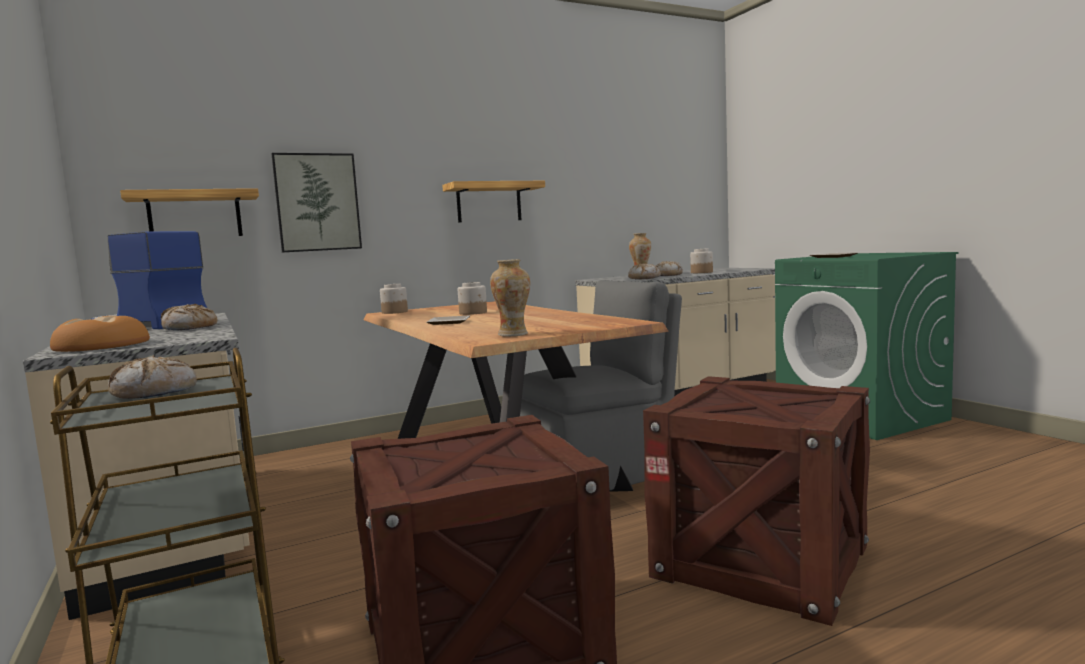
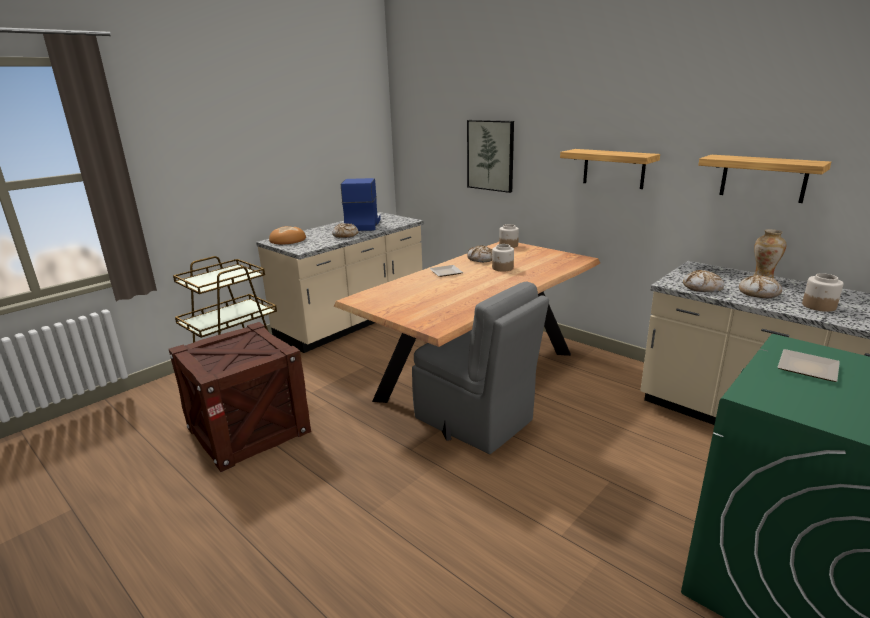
camera: 70 degrees right, 15 degrees up
(155, 392) = (231, 273): bread -> bread (481, 259)
(195, 215) = (434, 157): shelf -> shelf (763, 178)
(513, 334) = (380, 301): vase -> none
(760, 560) = (343, 511): crate -> none

